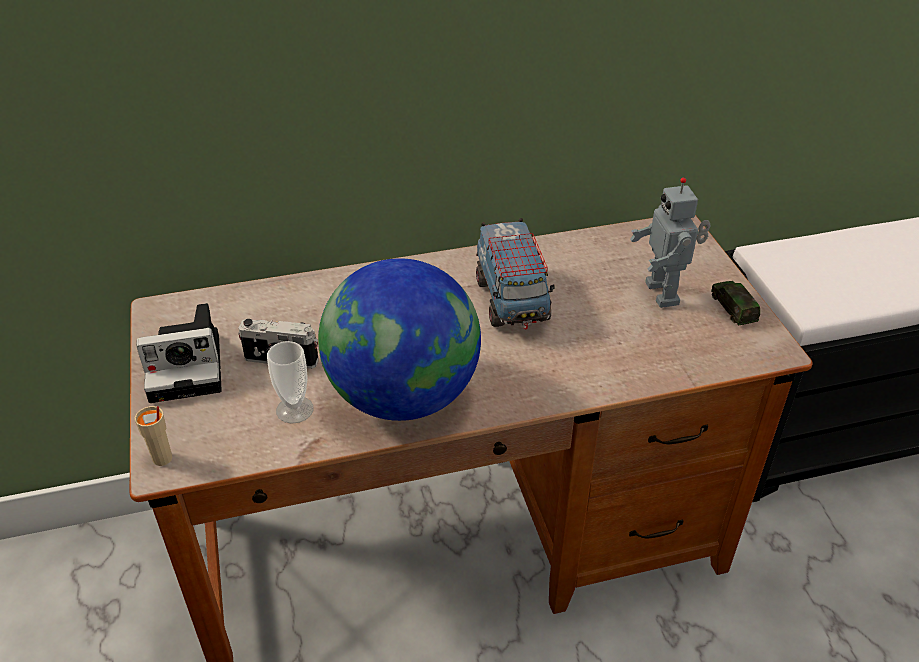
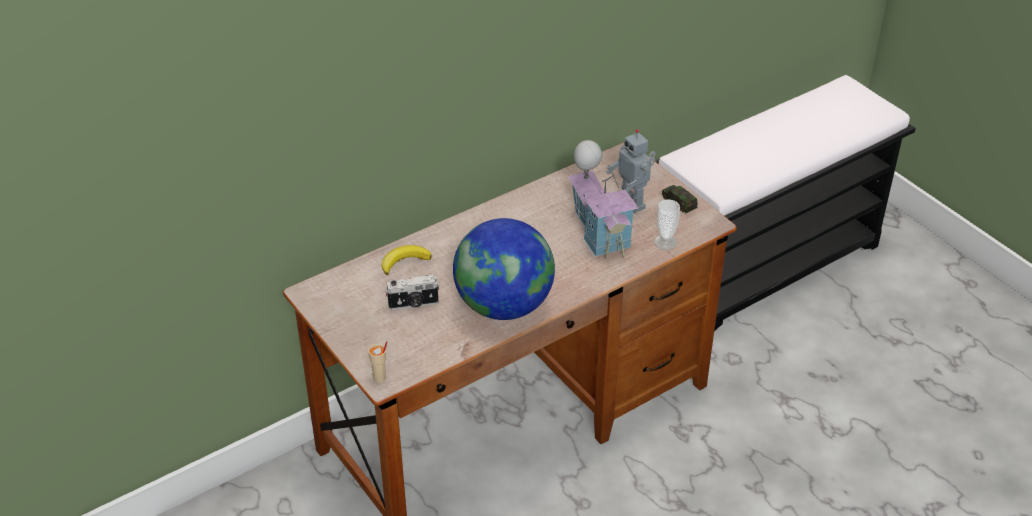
camera: 20 degrees left, 0 degrees up
(189, 366) = (356, 322): camera -> none
(294, 409) = (442, 330): cup -> cup (665, 242)
(307, 300) = (404, 261): none -> banana
(512, 301) = (539, 230): toy truck -> none
(597, 323) = (600, 232): none -> toy house

